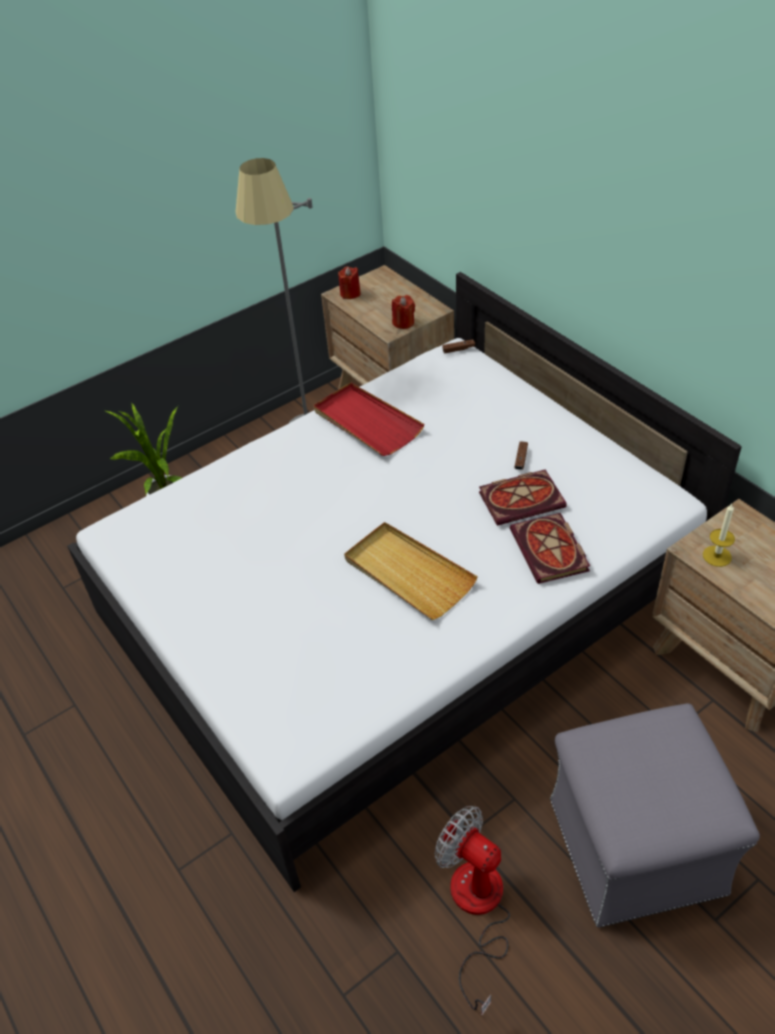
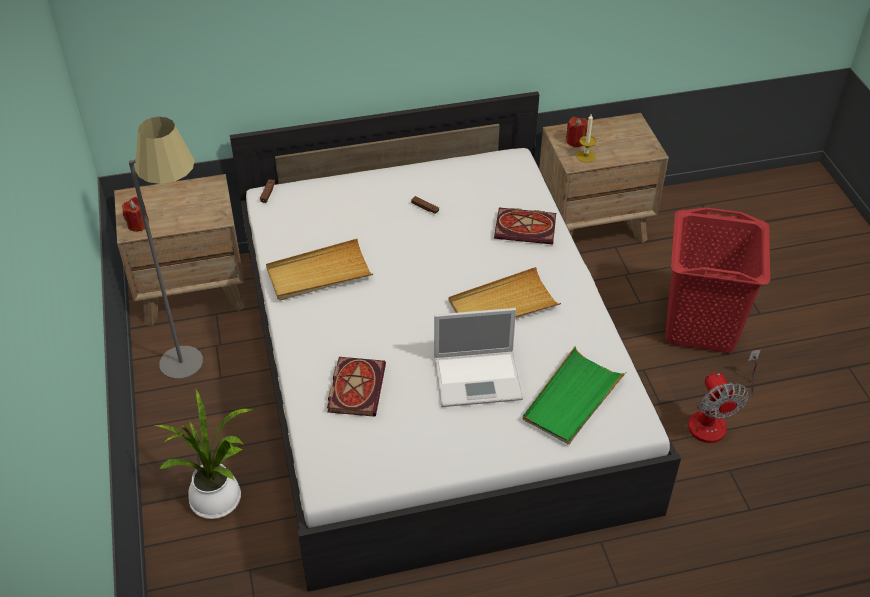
camera: 70 degrees left, 0 degrees up
(287, 591) = (479, 378): none -> laptop
(293, 682) = (572, 399): none -> green tray
(366, 422) = (318, 273): red tray -> beige tray
(403, 323) = (215, 206): red candle -> red candle (575, 141)
(477, 909) = (715, 418): fan -> fan turned 75 degrees counterclockwise
(522, 498) = (467, 222): book -> book (355, 387)
(635, 844) = (699, 326): grey ottoman -> red laundry basket

